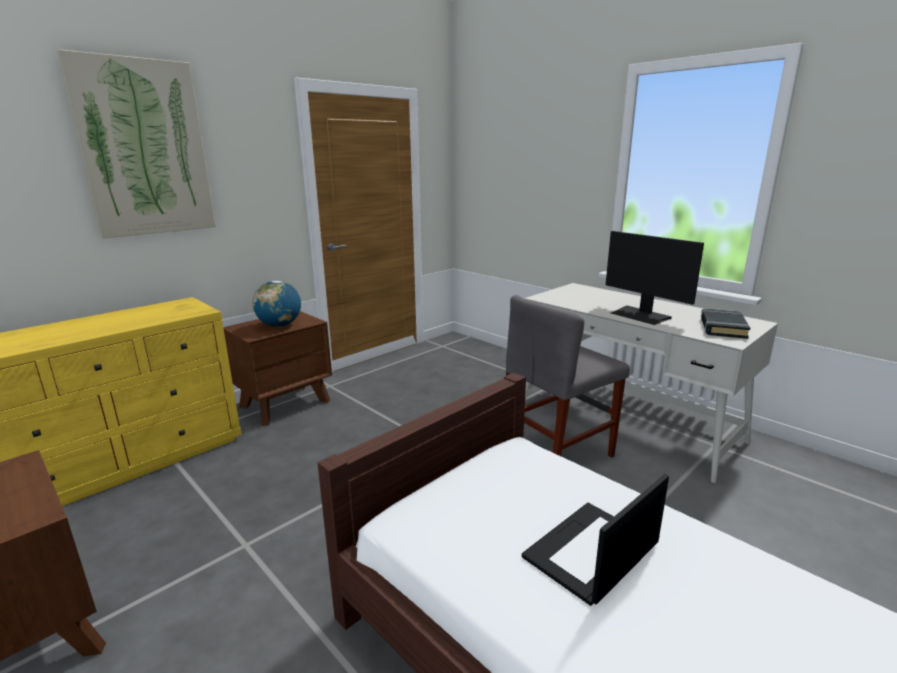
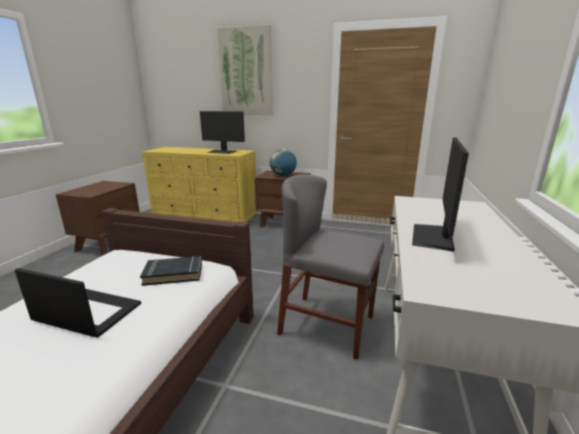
camera: 60 degrees right, 0 degrees up
(148, 315) = (222, 152): none -> monitor
(722, 328) = (477, 283): black book -> black book (173, 274)

